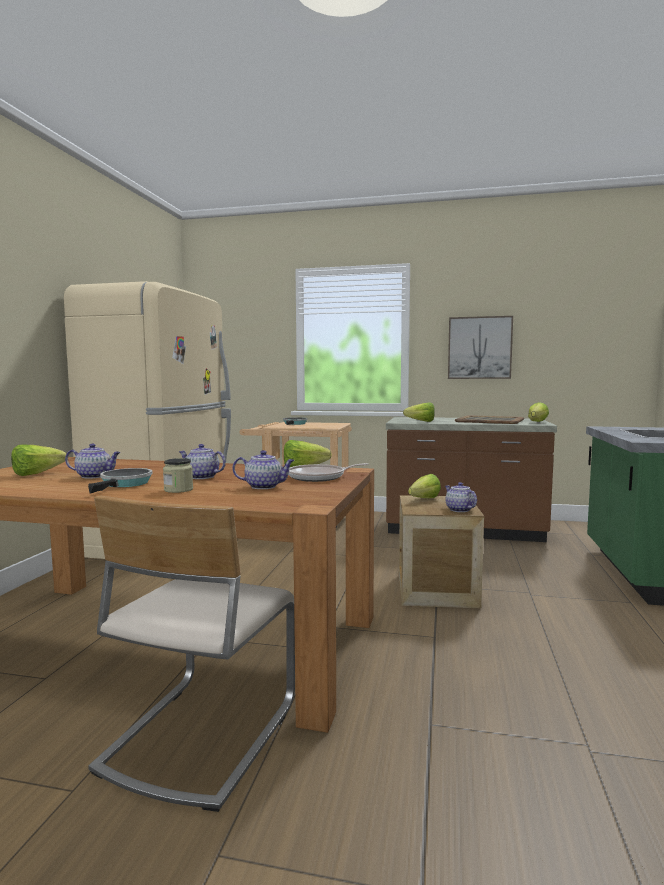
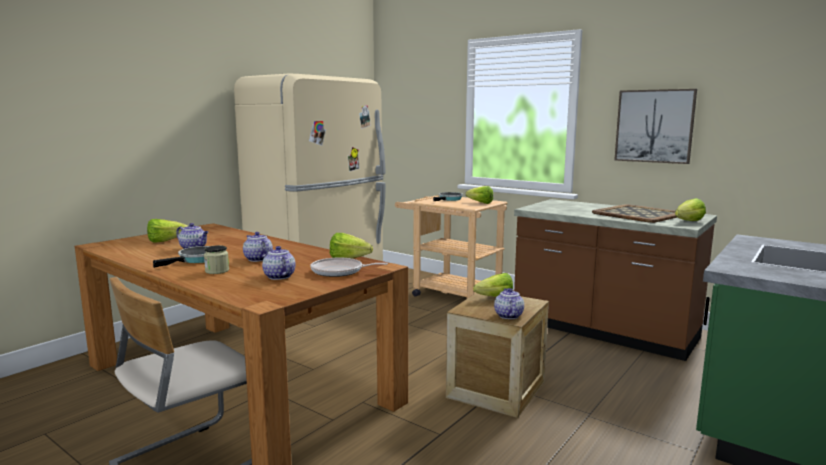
camera: 25 degrees right, 5 degrees up
(264, 486) = (278, 276): teapot -> teapot turned 150 degrees counterclockwise
(418, 421) = (553, 209): lettuce -> lettuce (478, 203)

